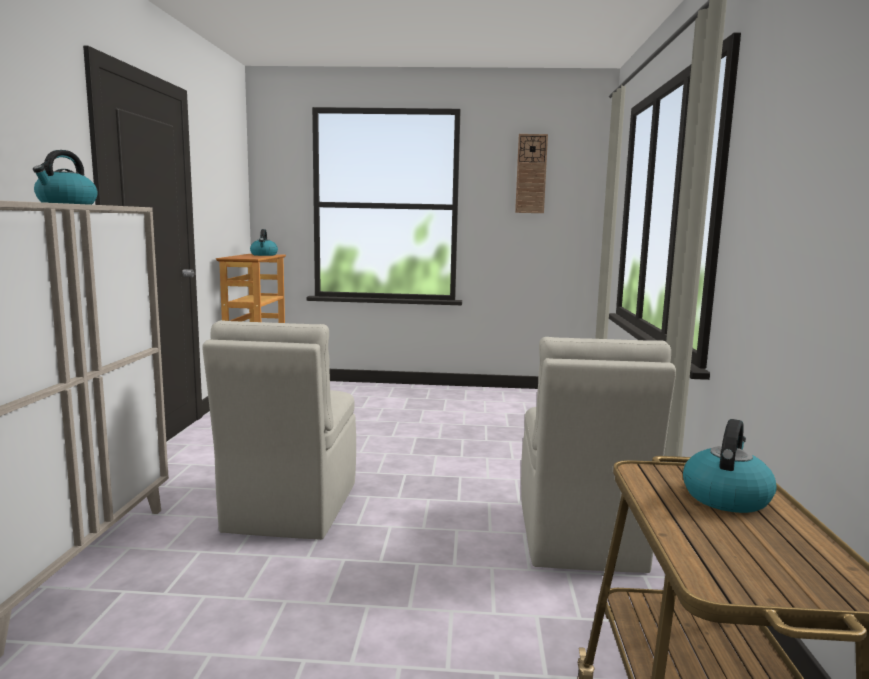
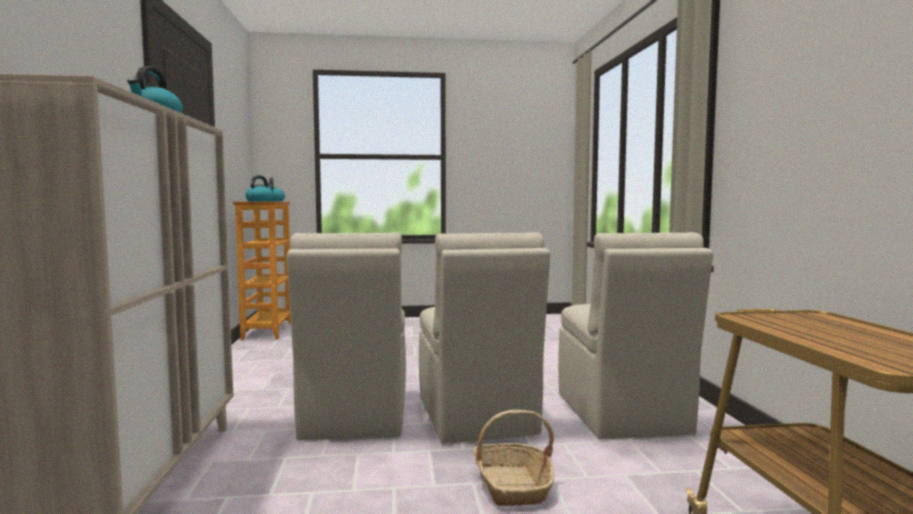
camera: 10 degrees left, 5 degrees down
(406, 614) = (512, 485): none -> basket
(415, 522) = (476, 417): none -> beige chair
(531, 174) = (507, 128): wall clock -> none
(725, 497) = (824, 326): kettle -> kettle (260, 201)

